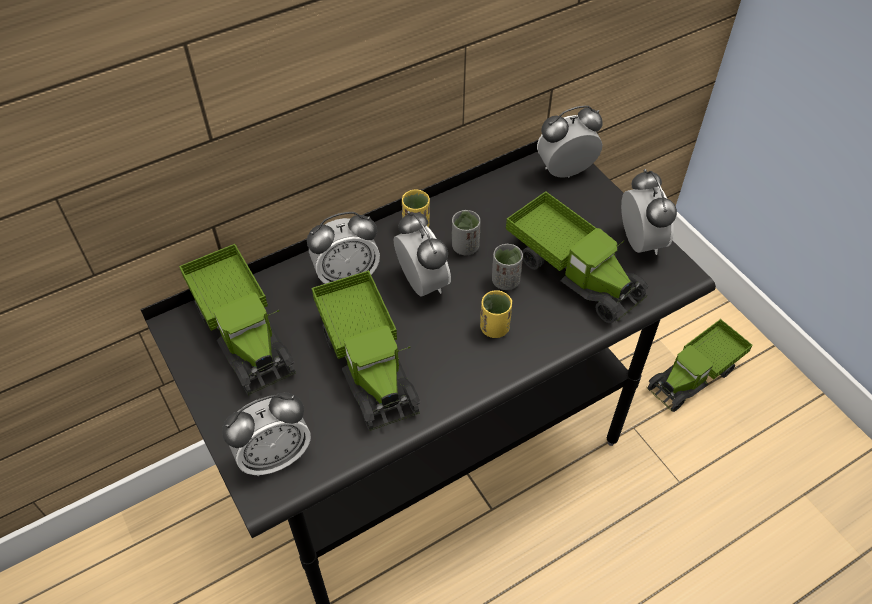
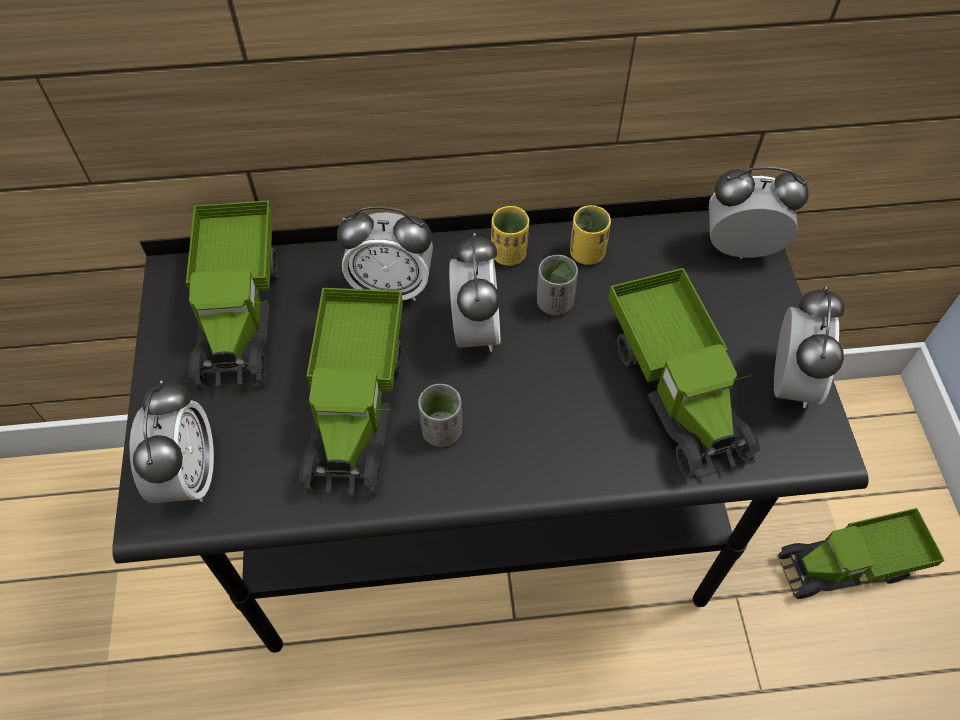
camera: 25 degrees right, 5 degrees up
(274, 456) = (188, 475): alarm clock -> alarm clock turned 90 degrees counterclockwise
(494, 328) = (532, 423): yellow cup -> yellow cup (586, 253)
(505, 281) = (580, 366): grey cup -> grey cup (442, 431)

